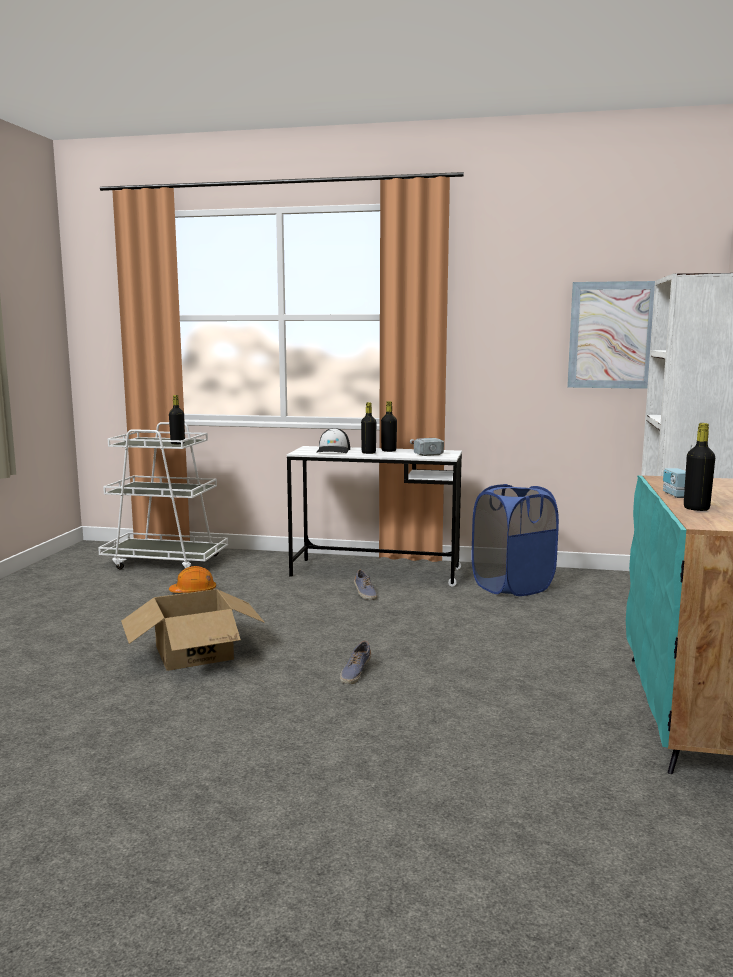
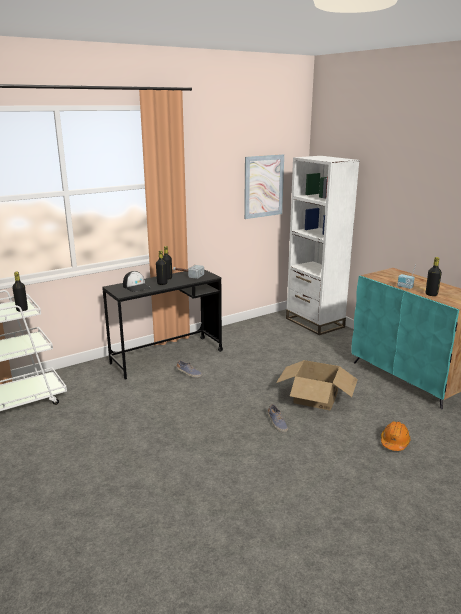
camera: 45 degrees left, 10 degrees up
(193, 591) = (89, 416): orange hard hat -> orange hard hat (394, 442)
(194, 652) = (181, 455): cardboard box -> cardboard box (316, 397)
(375, 572) = (167, 357): white desk -> black desk
(512, 586) = (246, 340): blue laundry basket -> none

